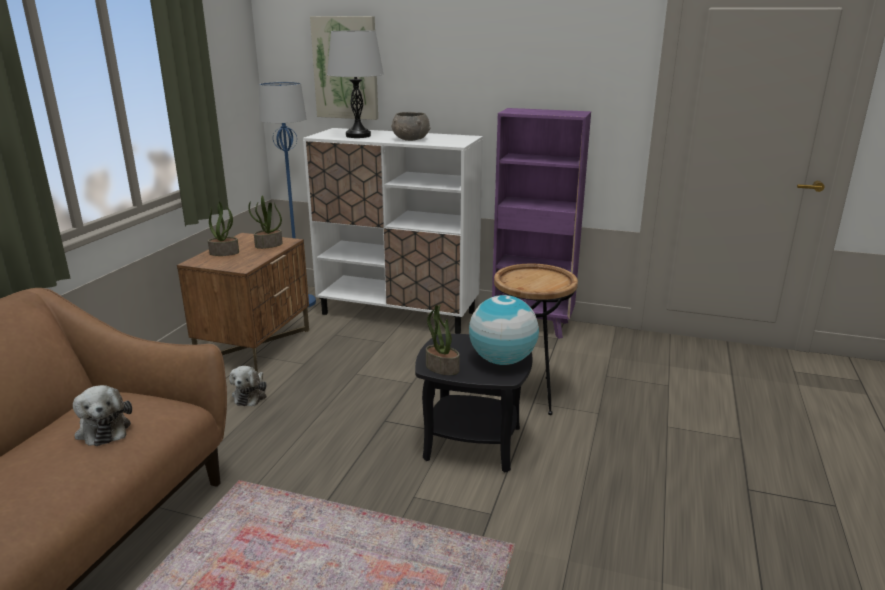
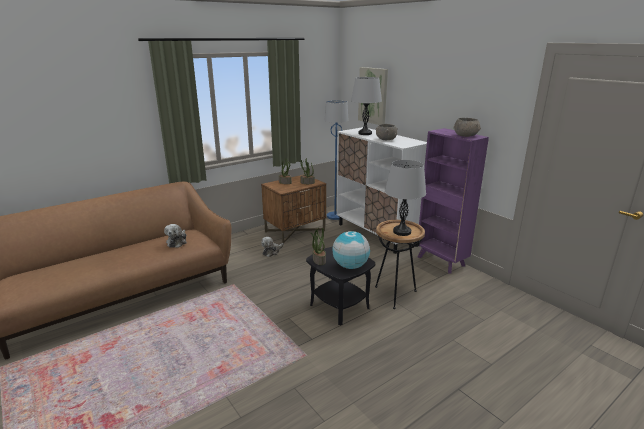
camera: 35 degrees right, 0 degrees up
(541, 281) = (402, 232): none -> grey table lamp
(562, 113) = (466, 135): none -> grey bowl

